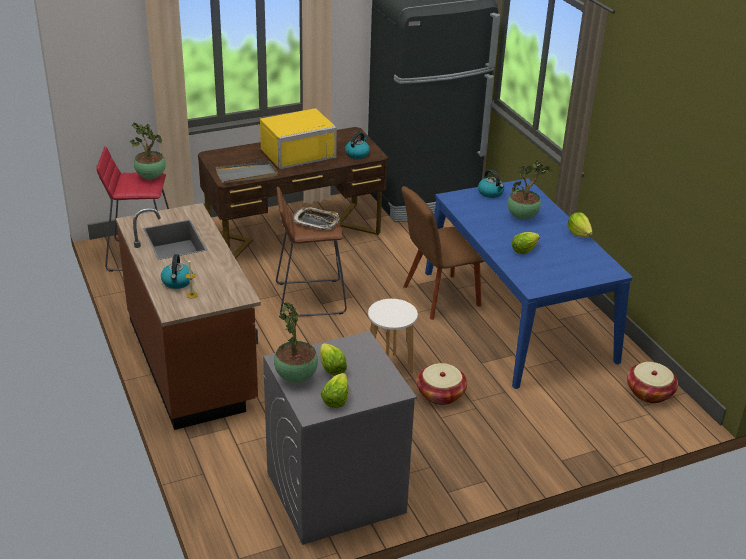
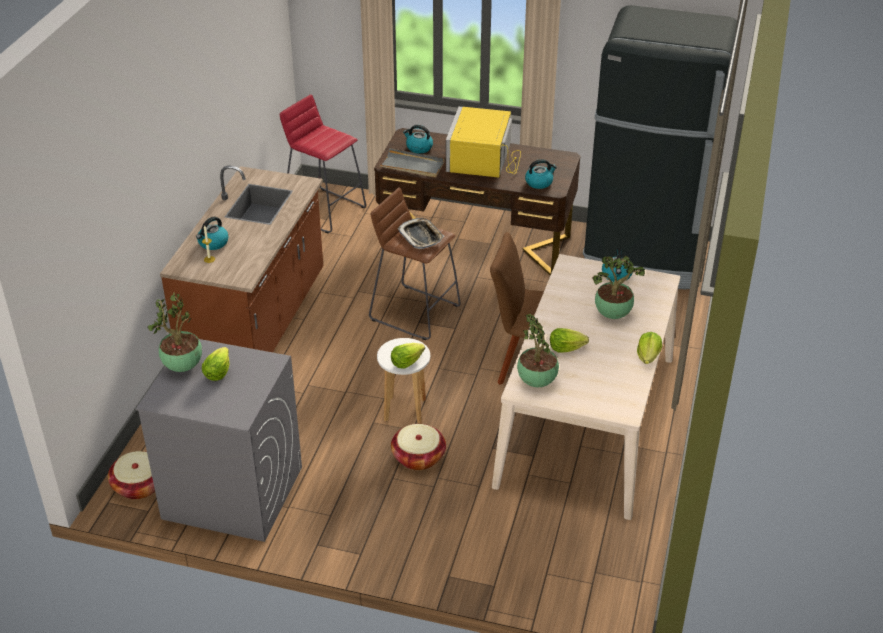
camera: 40 degrees right, 5 degrees up
(151, 177) = (339, 138): potted plant -> potted plant (537, 382)
(234, 161) = (418, 148): none -> kettle
(296, 153) = (484, 160): yellow microwave -> yellow microwave turned 90 degrees clockwise
(335, 400) = (186, 400): lettuce -> lettuce (406, 362)
(517, 315) = (587, 420): blue dining table -> beige dining table
(649, 392) = (620, 563): basket -> basket (139, 485)

